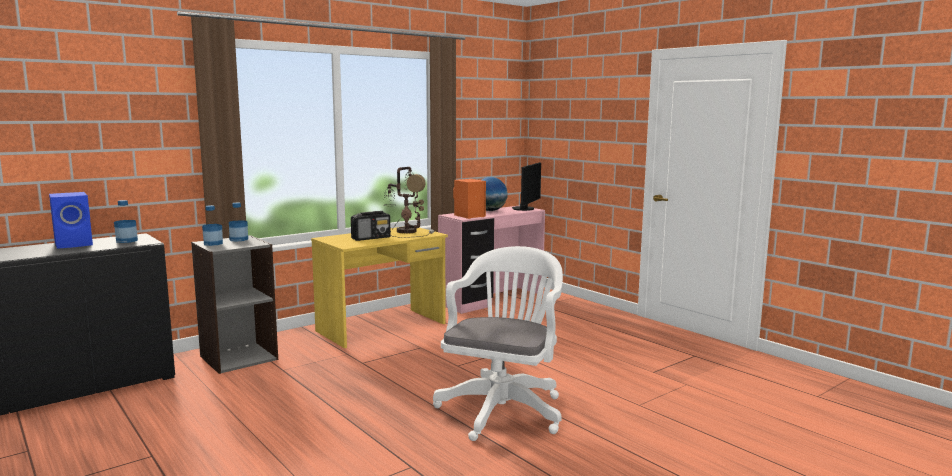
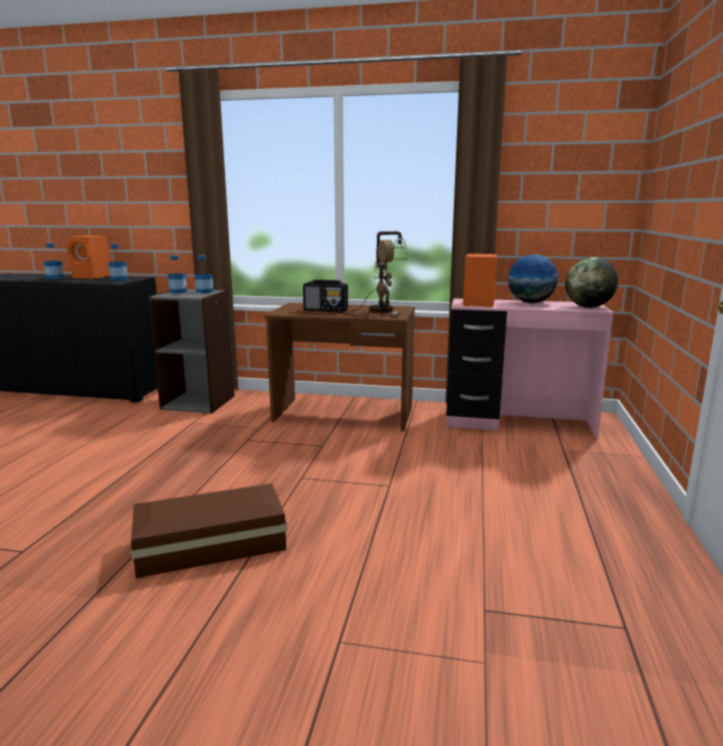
camera: 50 degrees right, 5 degrees up
(29, 252) = (54, 278): none -> bottle
(75, 244) = (93, 277): blue speaker -> orange speaker
(382, 327) = (344, 415): yellow desk -> brown desk
(503, 408) = (213, 544): white office chair -> brown storage box
(525, 209) = (588, 307): monitor -> globe

